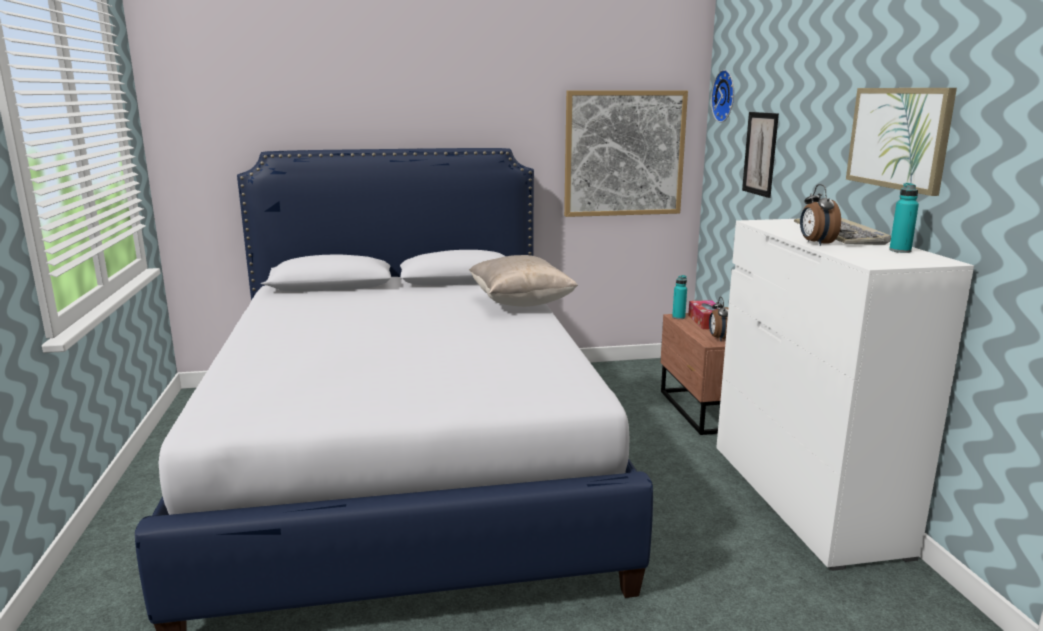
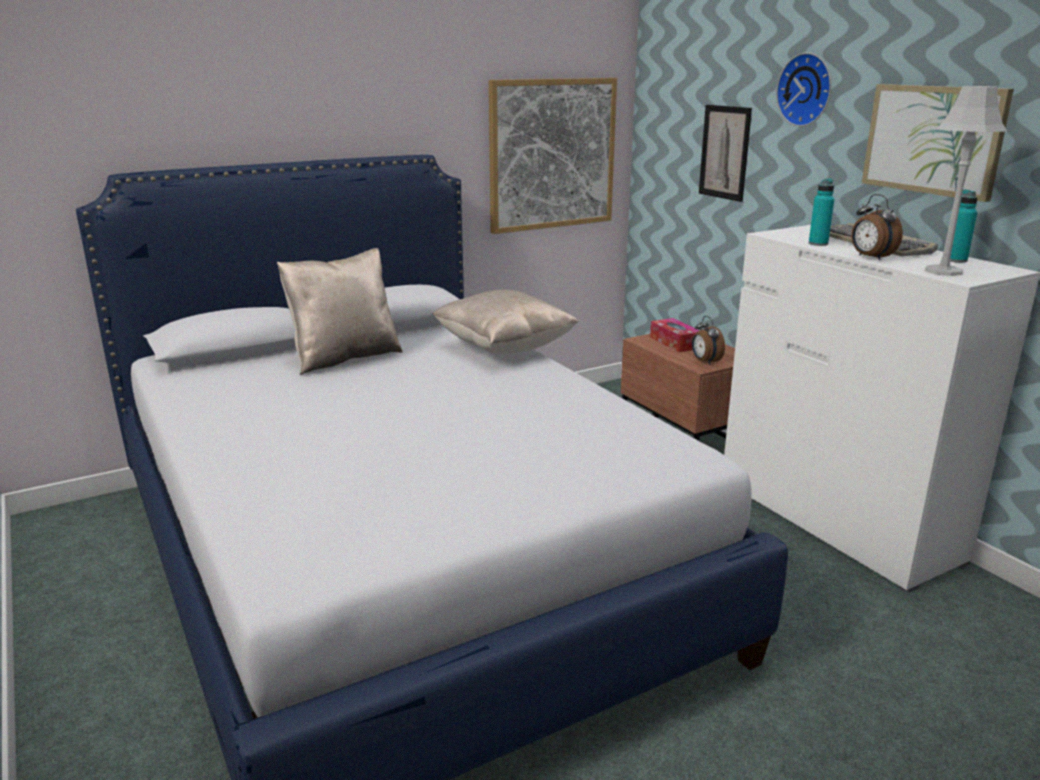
camera: 20 degrees left, 5 degrees up
(396, 297) = (344, 358): none -> beige pillow
(678, 317) = (642, 341): turquoise bottle -> turquoise bottle (818, 244)
(726, 96) = (666, 85): wall clock -> wall clock (807, 89)
(867, 257) = (943, 271): none -> grey table lamp

